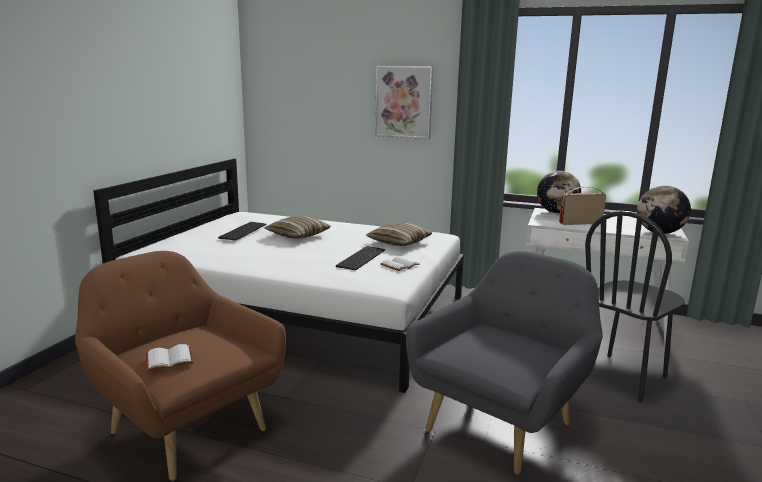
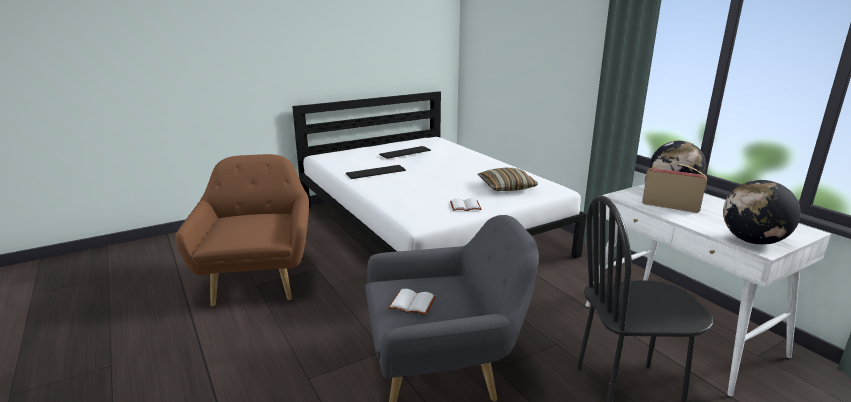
camera: 40 degrees right, 5 degrees up
(170, 358) = (230, 228): white book -> white book (413, 303)
(298, 235) = (438, 163): pillow -> none
(360, 257) = (448, 192): keyboard -> keyboard (376, 171)
(404, 102) = (566, 48): picture -> none

